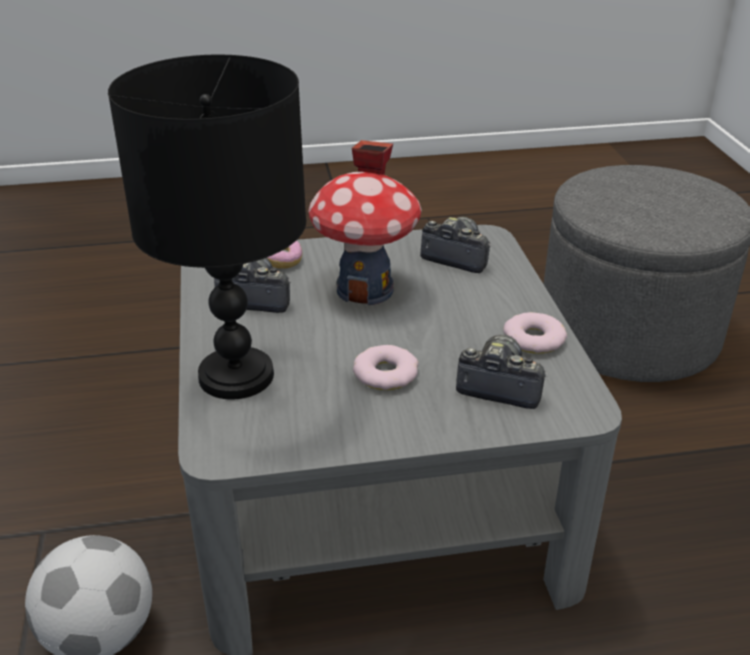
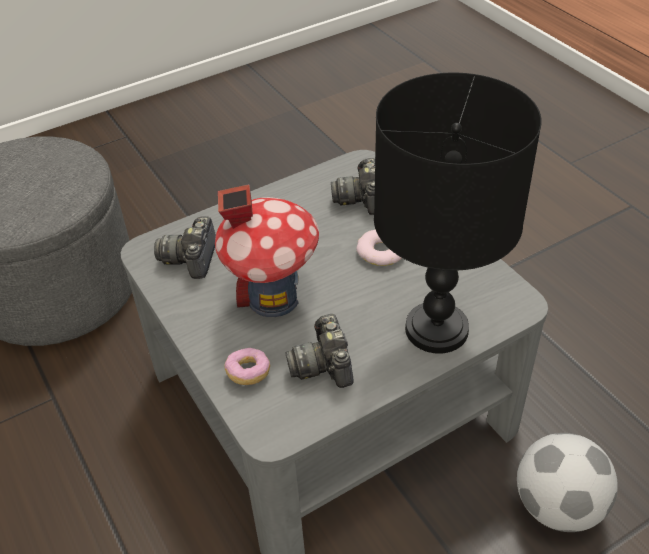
camera: 110 degrees left, 10 degrees up
(533, 339) = (297, 195): donut -> none

